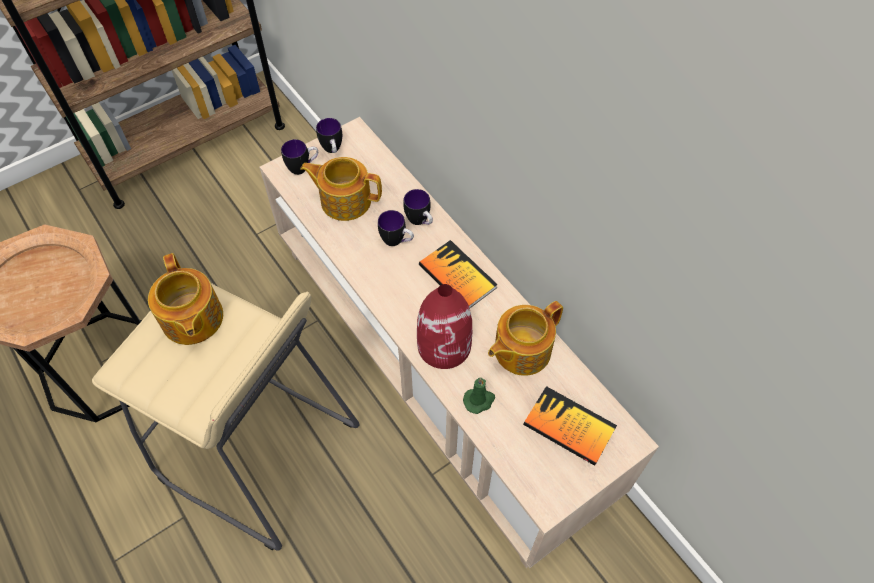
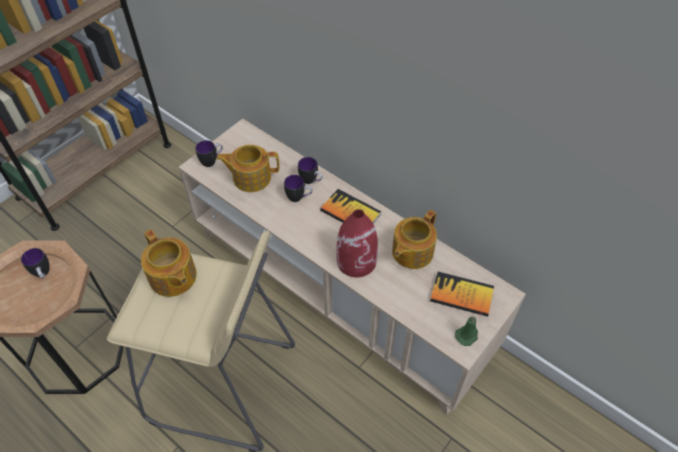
camera: 15 degrees left, 5 degrees down
(333, 151) = (230, 145): mug -> mug (43, 274)
(479, 400) = (394, 292): green candle -> green candle (467, 335)

